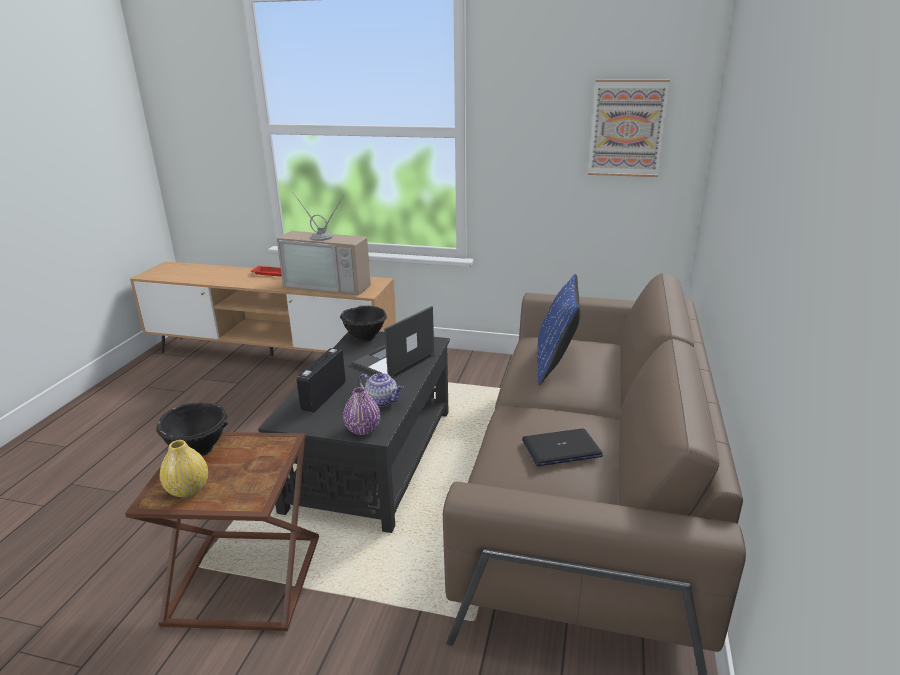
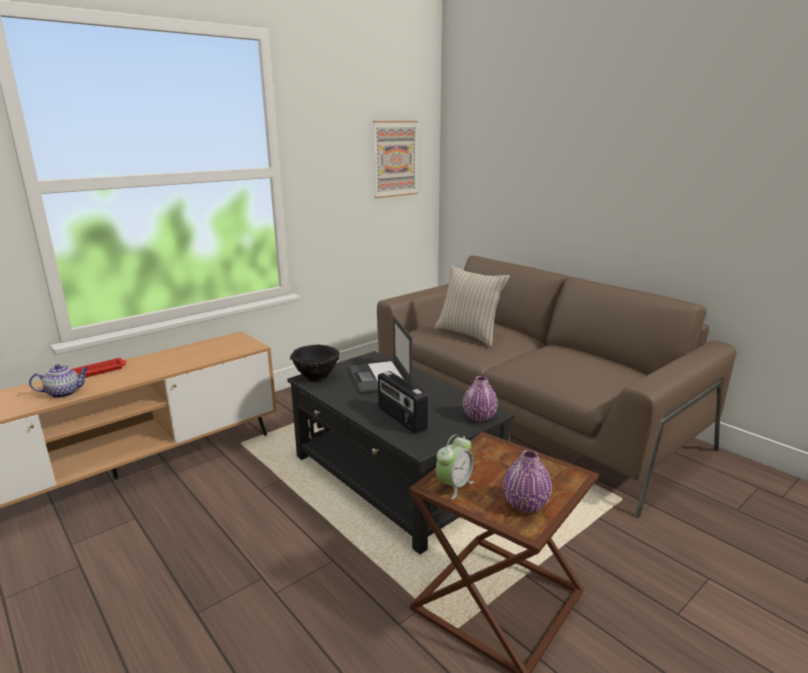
camera: 55 degrees left, 5 degrees down
(188, 489) = (525, 504): yellow vase -> purple vase
(199, 448) = (454, 486): black bowl -> alarm clock
(330, 284) = (196, 354): television -> none
(382, 401) = (443, 399): teapot -> teapot (64, 393)
(555, 363) = (469, 334): blue pillow -> beige pillow
(561, 448) = (581, 363): laptop -> none

